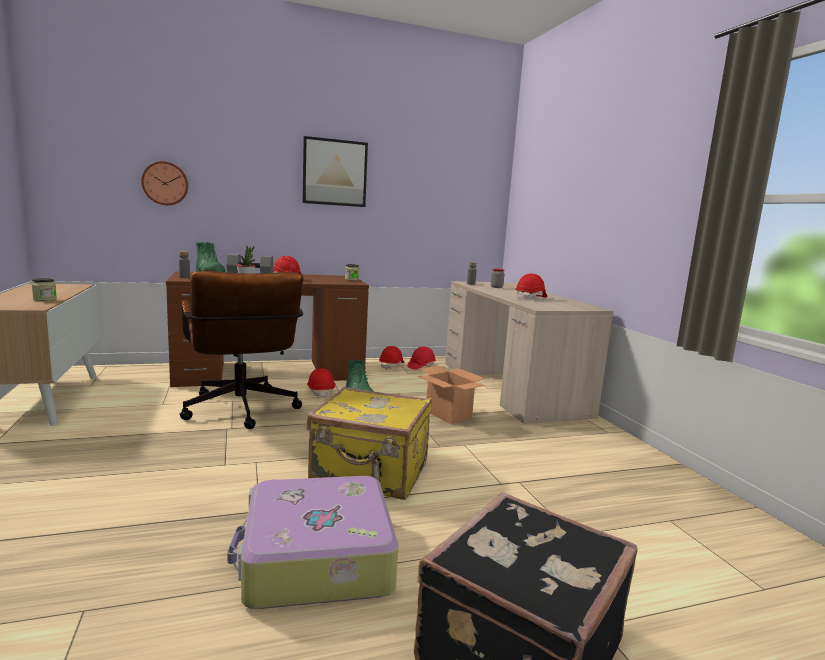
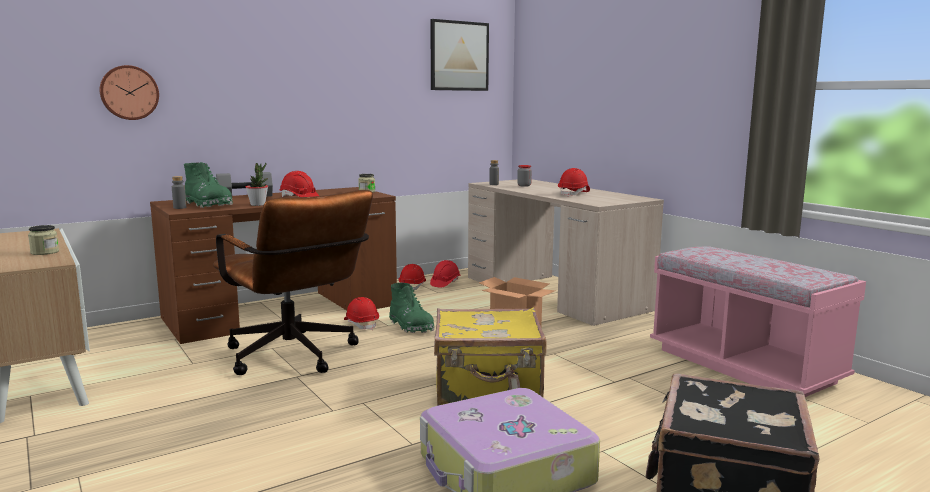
camera: 15 degrees left, 0 degrees up
(335, 172) = (328, 67): picture -> picture (459, 56)
(652, 491) = (743, 366): none -> pink bench

